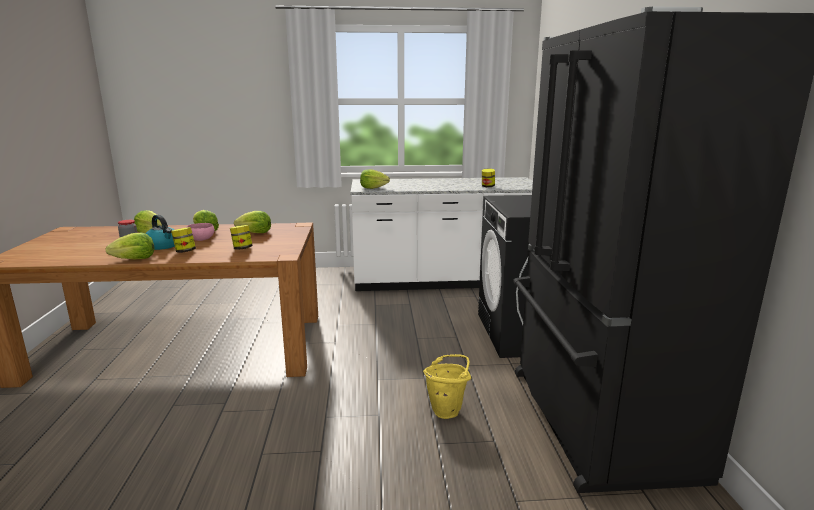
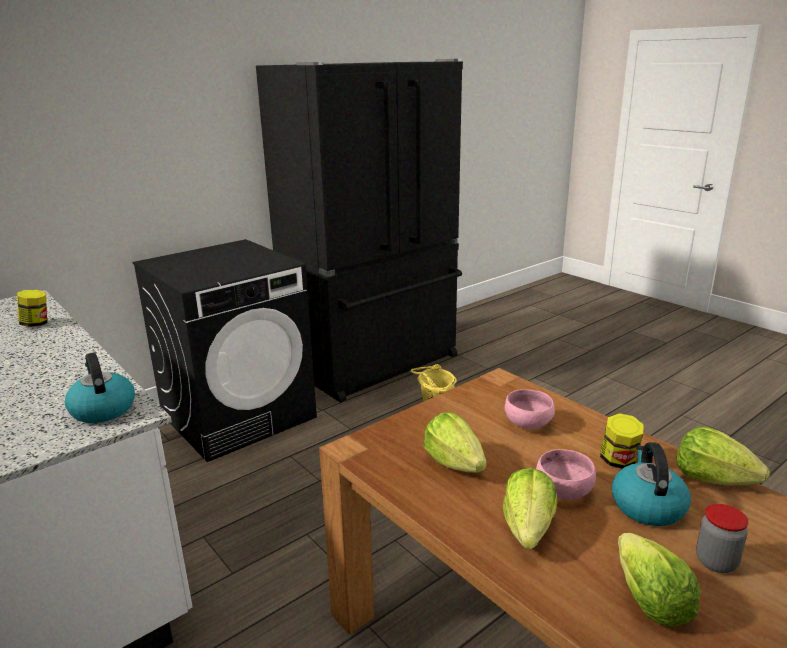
camera: 125 degrees left, 5 degrees up
(242, 248) = (529, 423): jar -> pink bowl
(373, 188) = (102, 409): lettuce -> kettle

